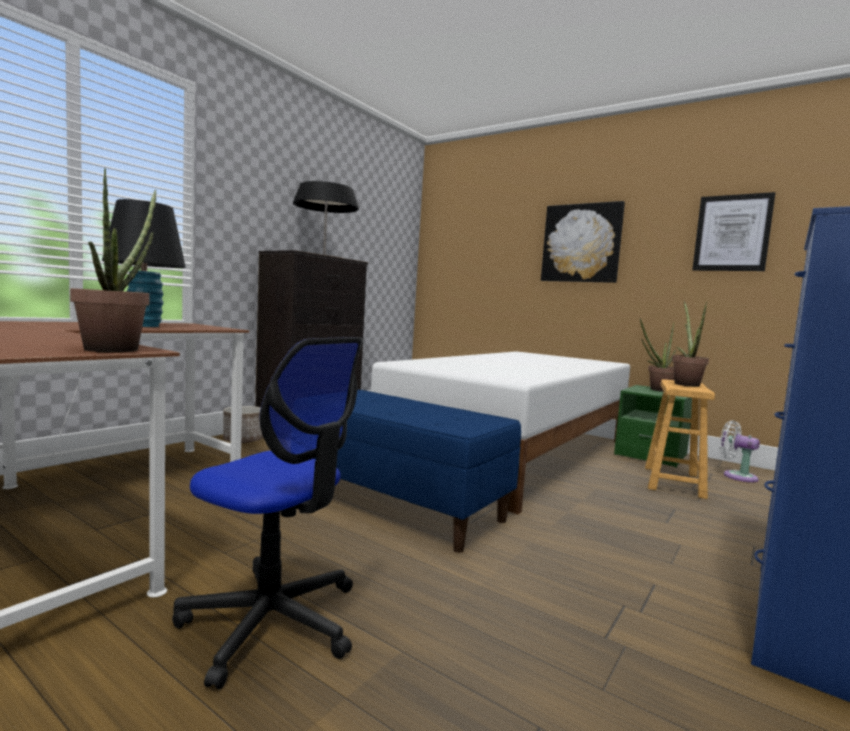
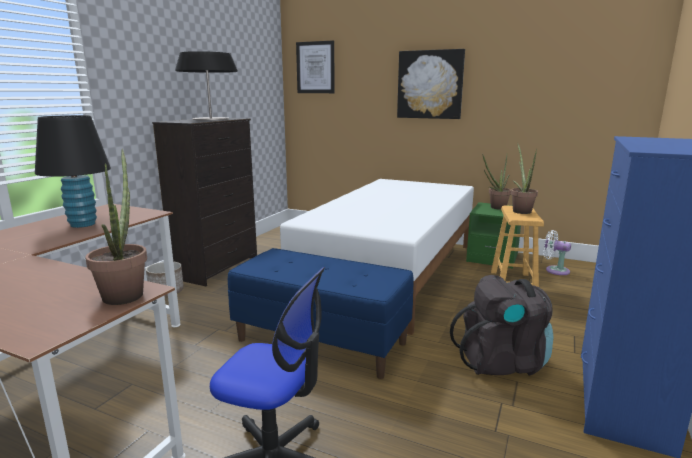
camera: 10 degrees left, 10 degrees up
(637, 559) = (502, 362): none -> black backpack
(732, 233) = (550, 78): picture -> picture (315, 67)

